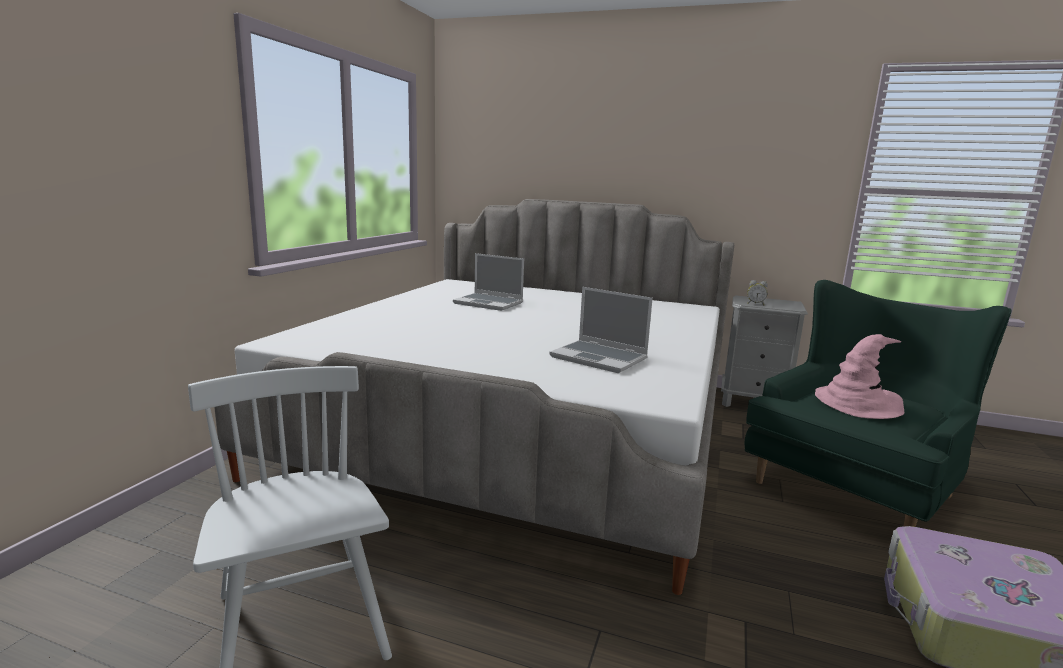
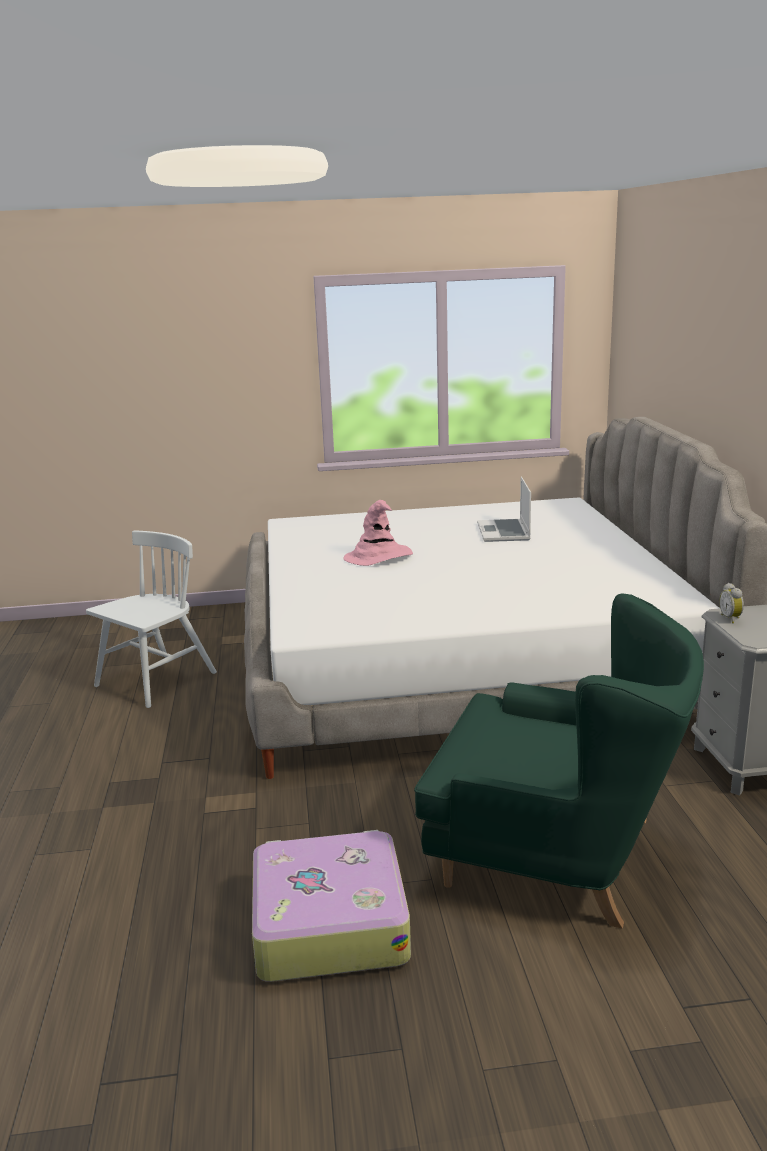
camera: 65 degrees right, 5 degrees up
(600, 358) = (384, 599): laptop -> none
(858, 403) = (527, 740): pink hat -> pink hat (378, 556)

